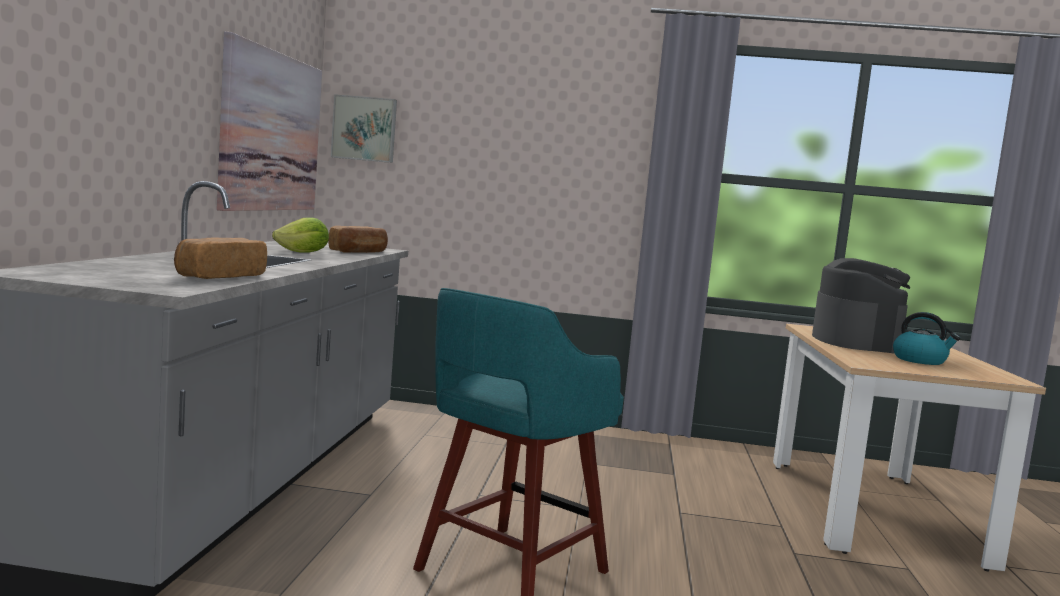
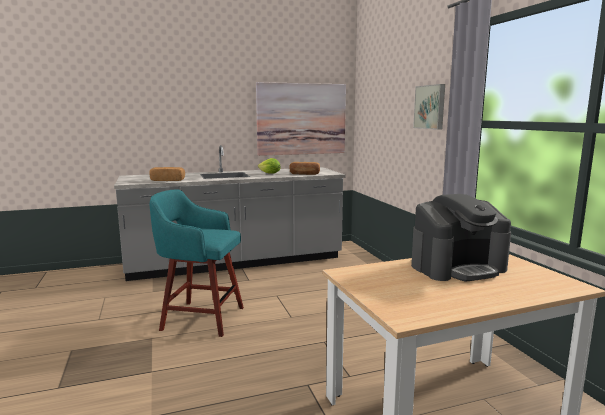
camera: 65 degrees right, 5 degrees up
(364, 129) = (364, 110): picture -> picture (430, 107)
(920, 360) = (417, 287): kettle -> none

